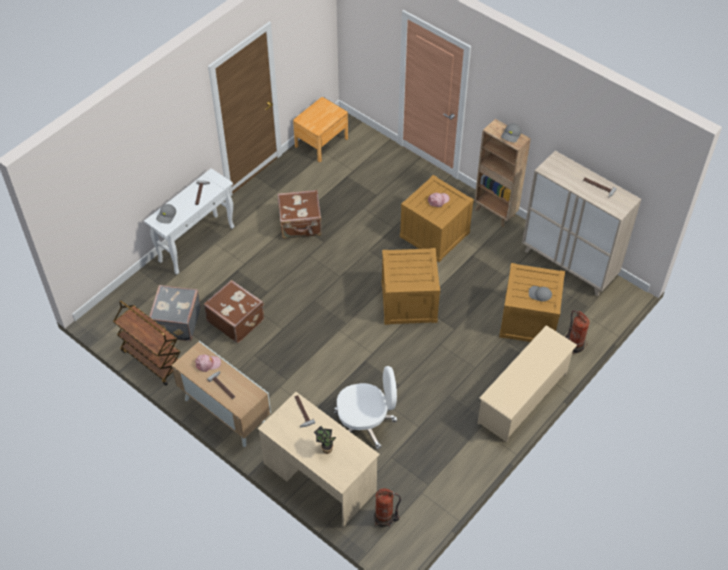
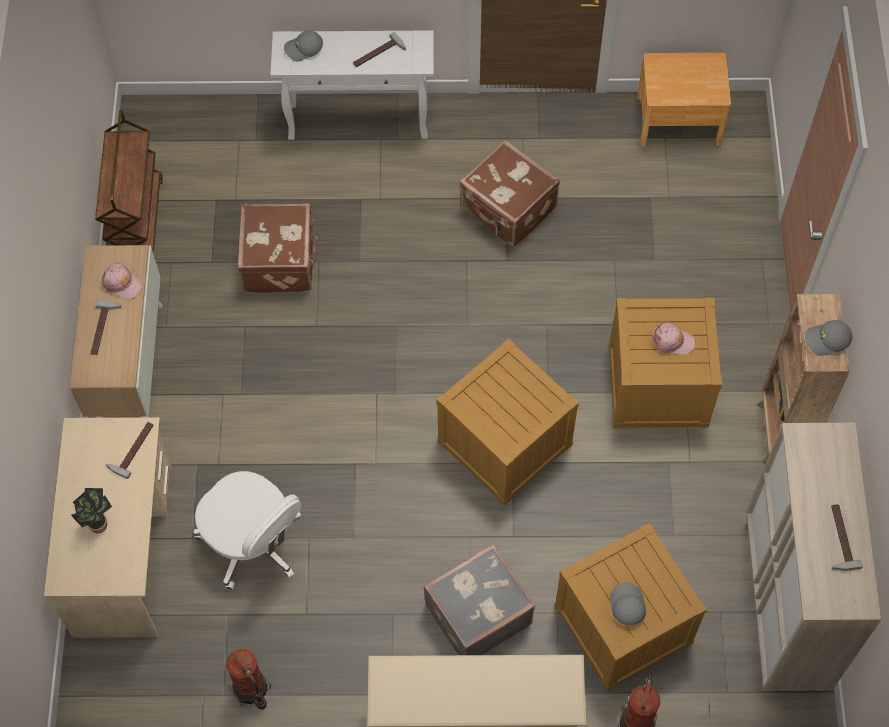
camera: 50 degrees right, 10 degrees up
(176, 322) = (215, 200): grey suitcase -> grey suitcase (476, 614)
(385, 518) = (126, 679): fire extinguisher -> fire extinguisher (251, 690)

